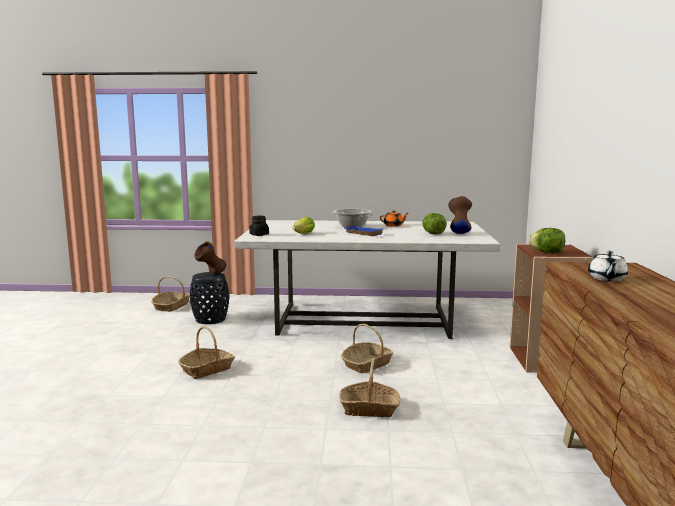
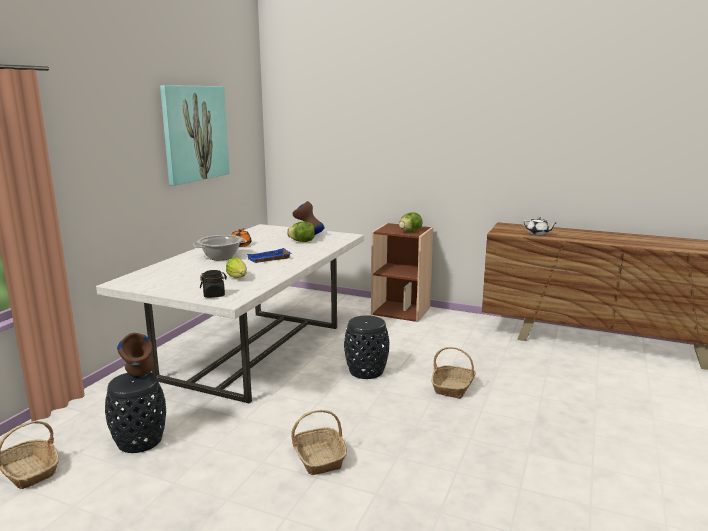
camera: 70 degrees left, 5 degrees up
(367, 364) = (366, 371): basket -> black stool
(413, 125) = (195, 133): none -> picture

